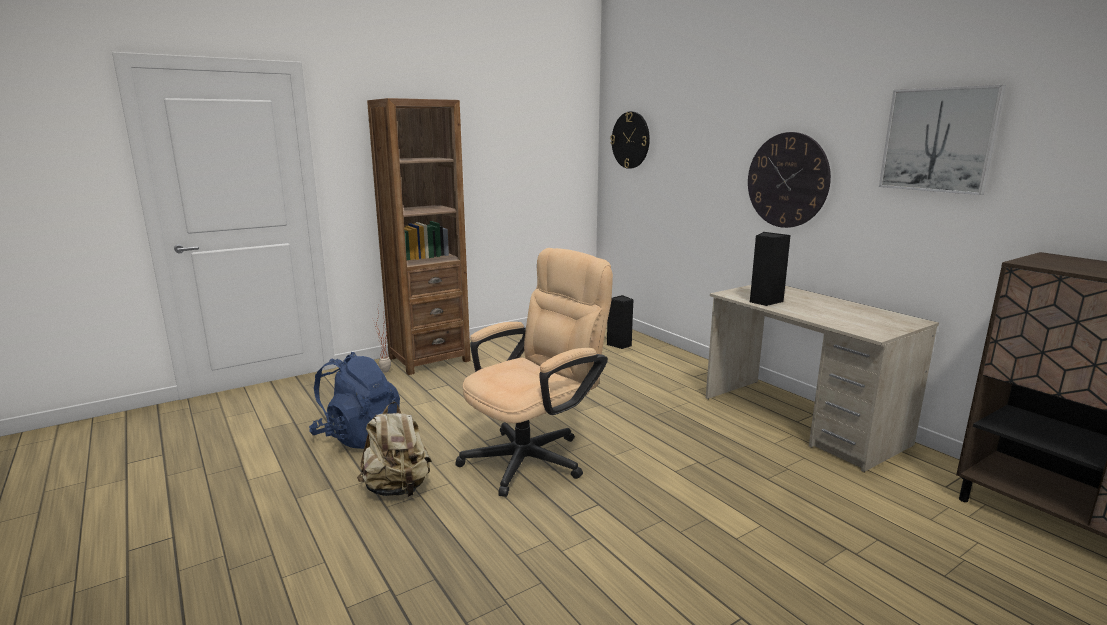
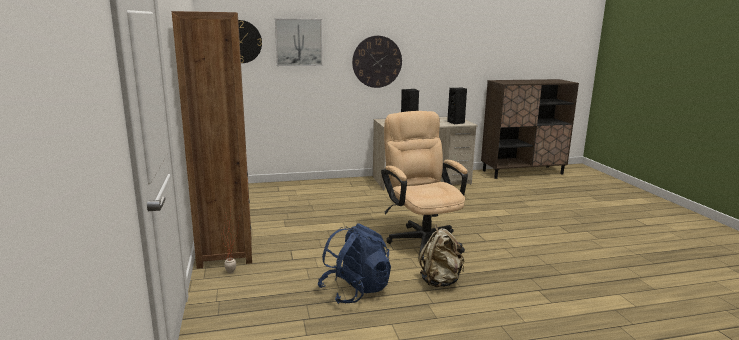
camera: 70 degrees left, 0 degrees up
(620, 345) = (283, 191): black speaker -> black speaker (456, 122)
(938, 140) = (448, 39): picture -> picture (298, 42)

